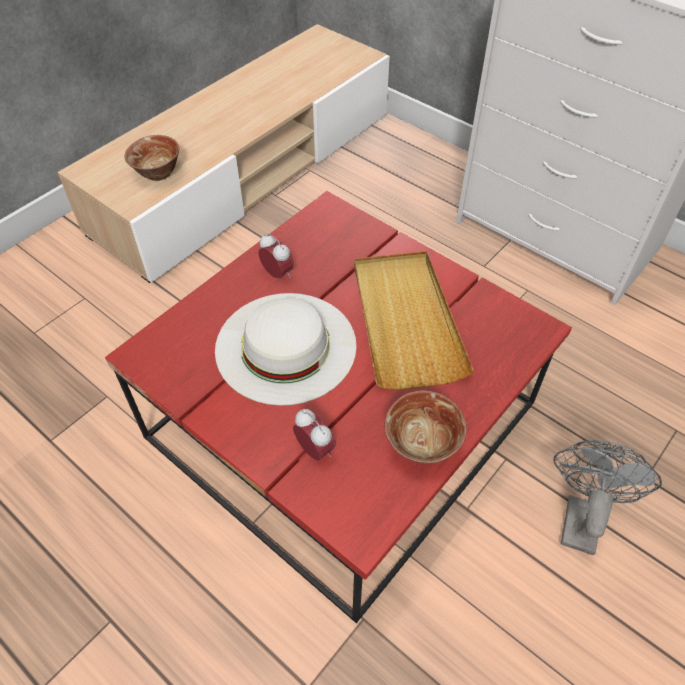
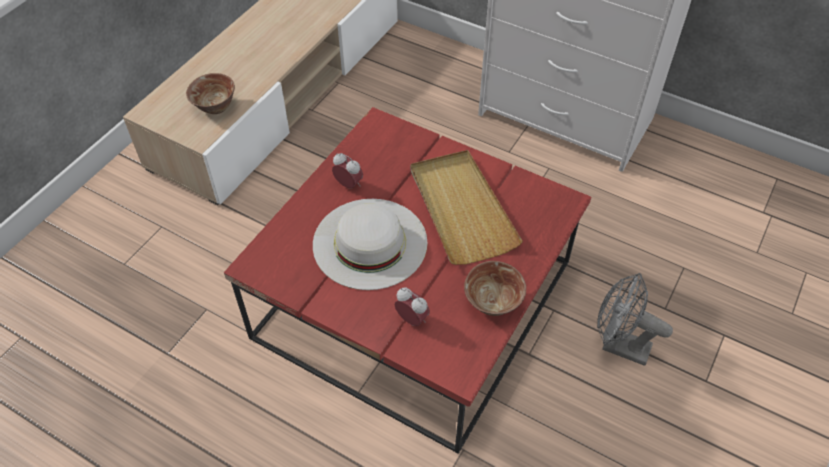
camera: 10 degrees left, 0 degrees up
(580, 516) = (618, 345): grey fan -> grey fan turned 75 degrees counterclockwise

